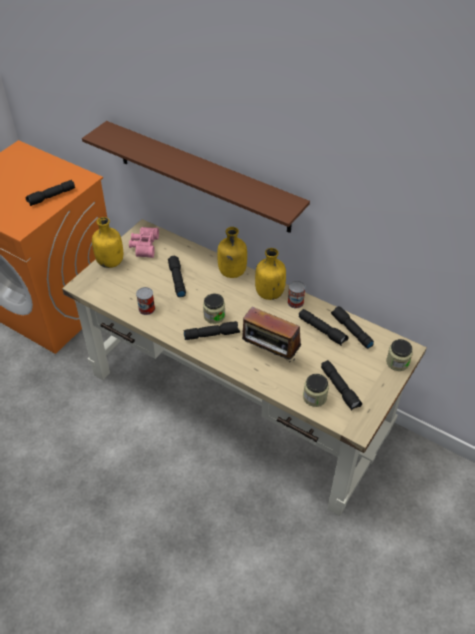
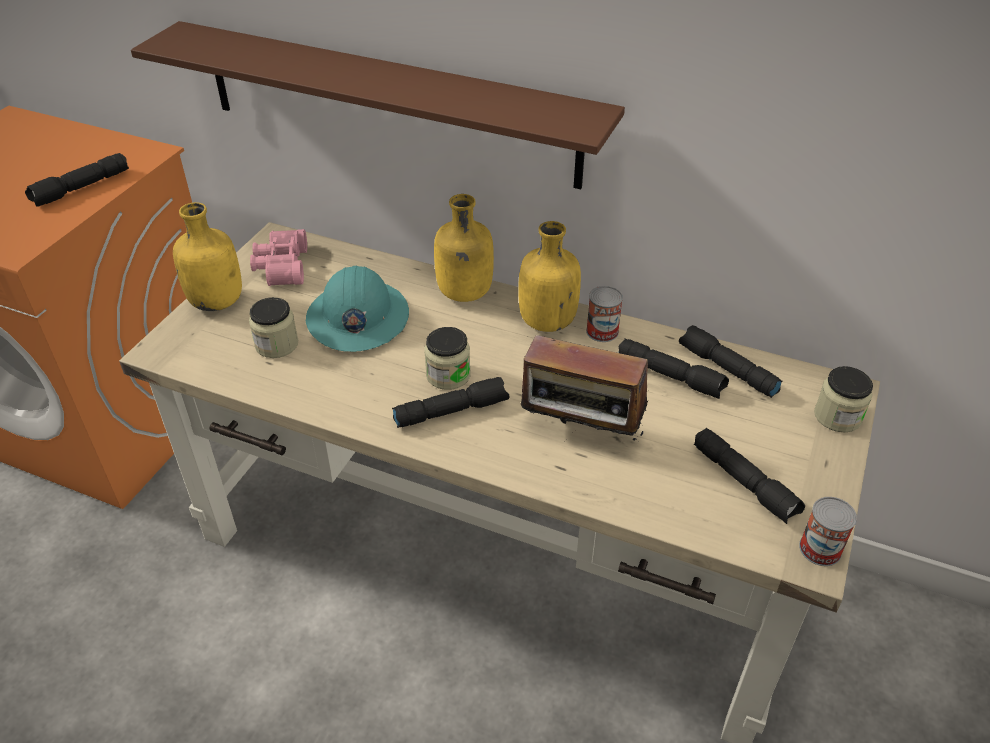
camera: 10 degrees left, 5 degrees down
(146, 309) = (305, 378): can -> can (820, 549)
(176, 280) = (357, 318): black flashlight -> turquoise hard hat
(314, 397) = (699, 507): jar -> jar (277, 344)

